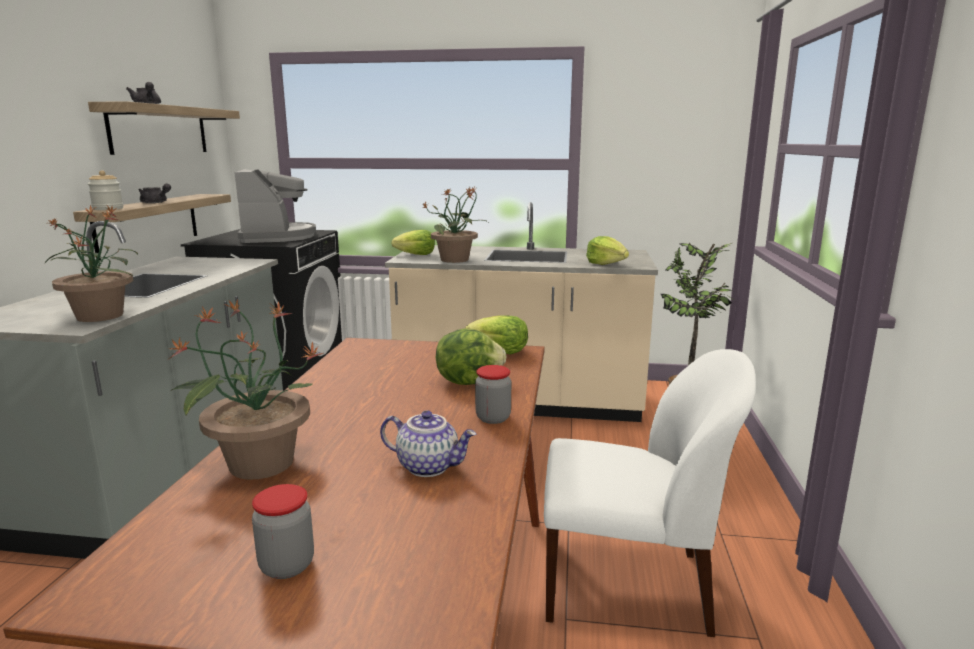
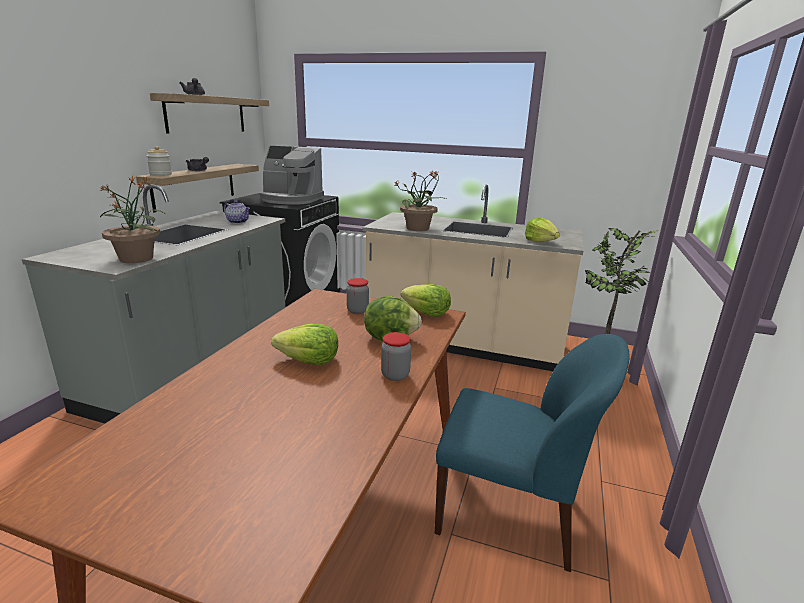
camera: 10 degrees right, 5 degrees up
(259, 463) = (202, 394): potted plant -> none
(277, 237) = (291, 199): coffee machine -> coffee machine turned 105 degrees clockwise
(287, 565) = (180, 490): jar -> jar (357, 311)
(416, 255) = (390, 222): lettuce -> lettuce (309, 361)
(429, 466) = (326, 414): teapot -> teapot (238, 222)
(629, 586) = (510, 514): white chair -> blue chair

